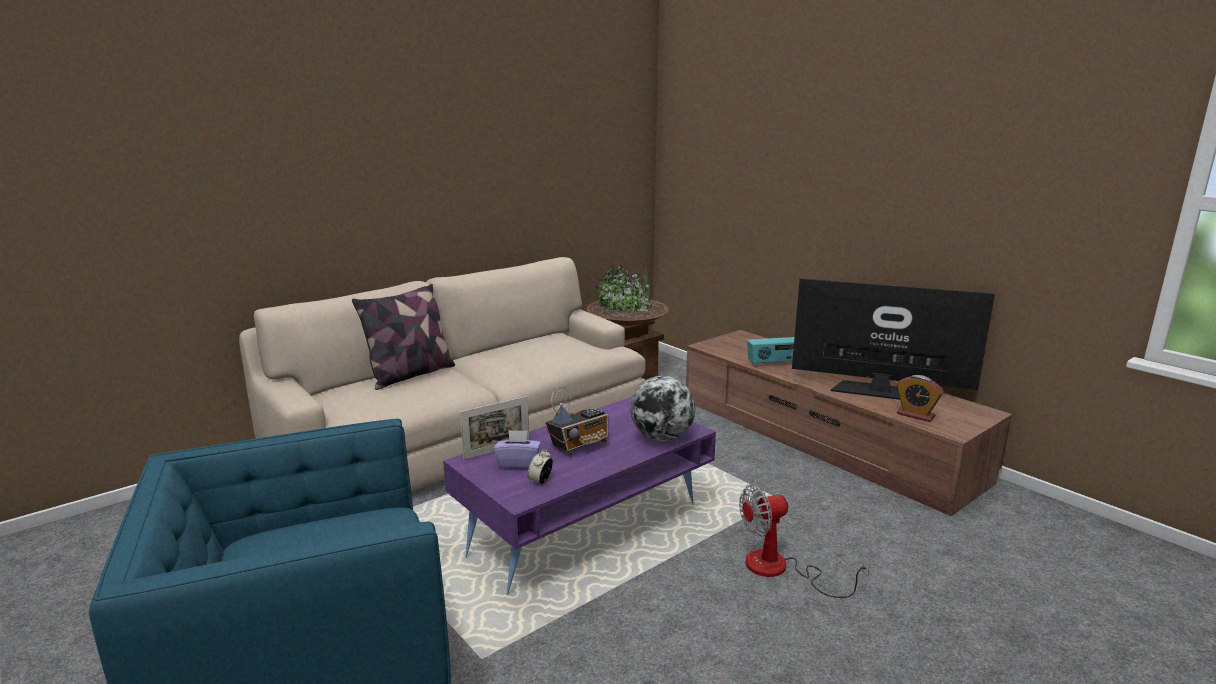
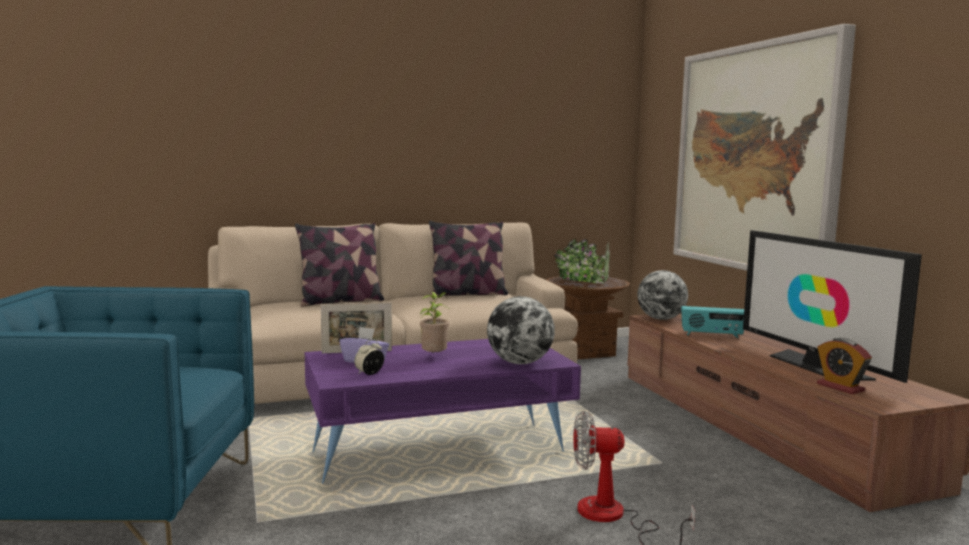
camera: 20 degrees right, 10 degrees down
(529, 343) = (467, 294): none -> pillow
(580, 445) = (434, 358): radio -> potted plant
(717, 347) = (661, 319): none -> globe
(796, 192) = (754, 158): none -> picture
(879, 391) = (815, 366): television -> television turned 150 degrees counterclockwise

